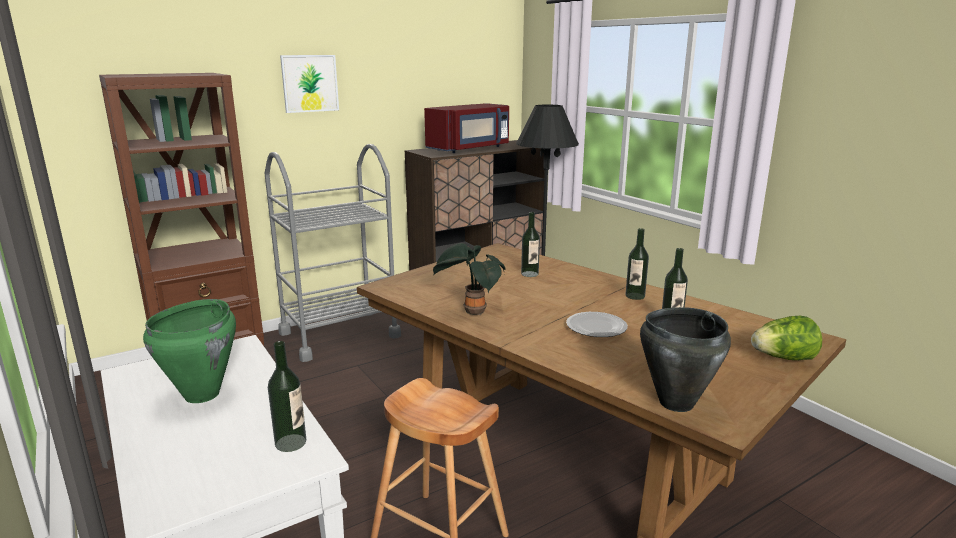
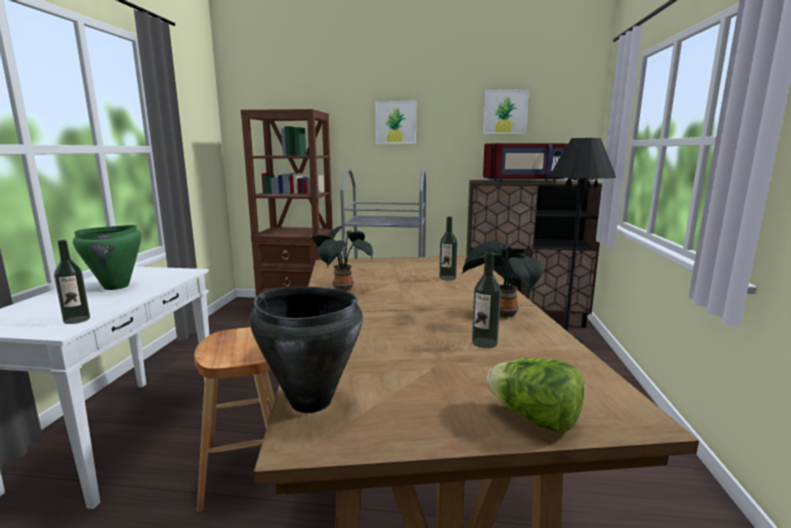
camera: 40 degrees right, 5 degrees down
(434, 69) = (505, 112): none -> picture
(596, 327) = (403, 324): plate -> none
(635, 296) = (502, 314): bottle -> potted plant

